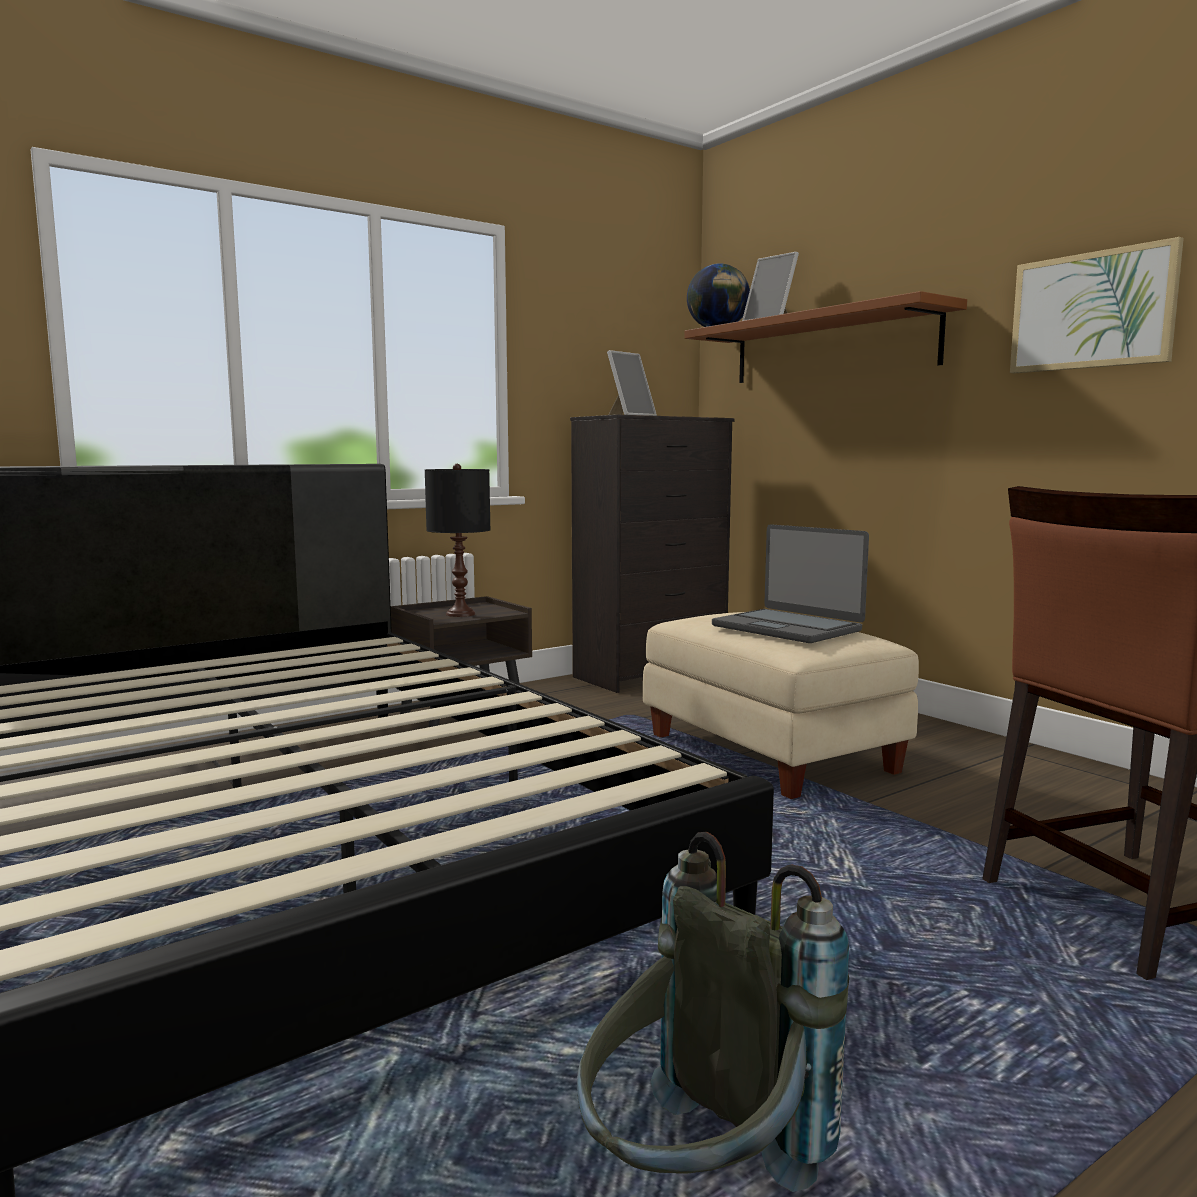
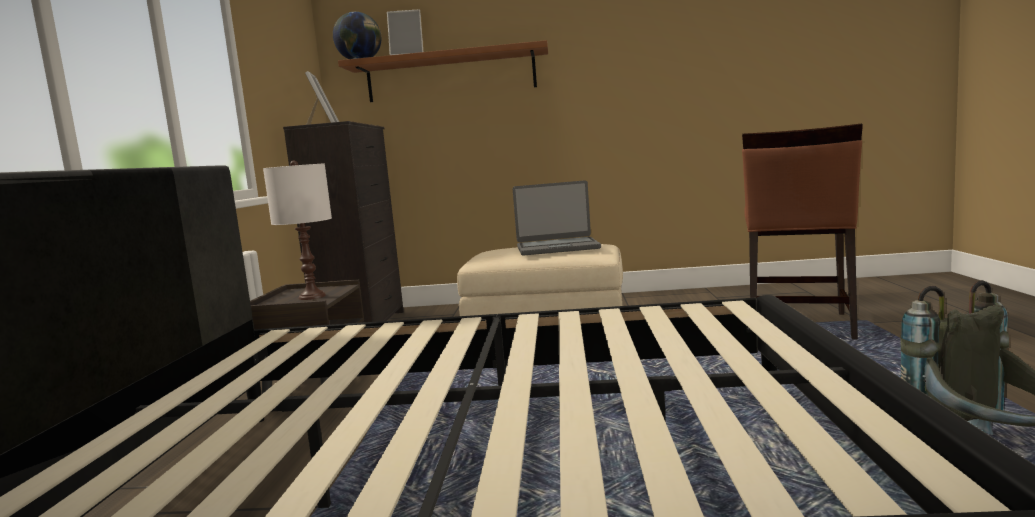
camera: 50 degrees left, 0 degrees up
(460, 614) = (311, 296): black table lamp -> white table lamp
(1092, 311) = (621, 57): picture -> none

